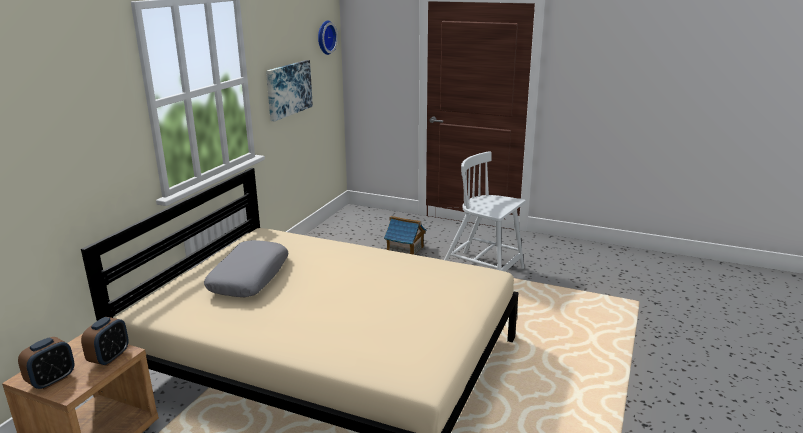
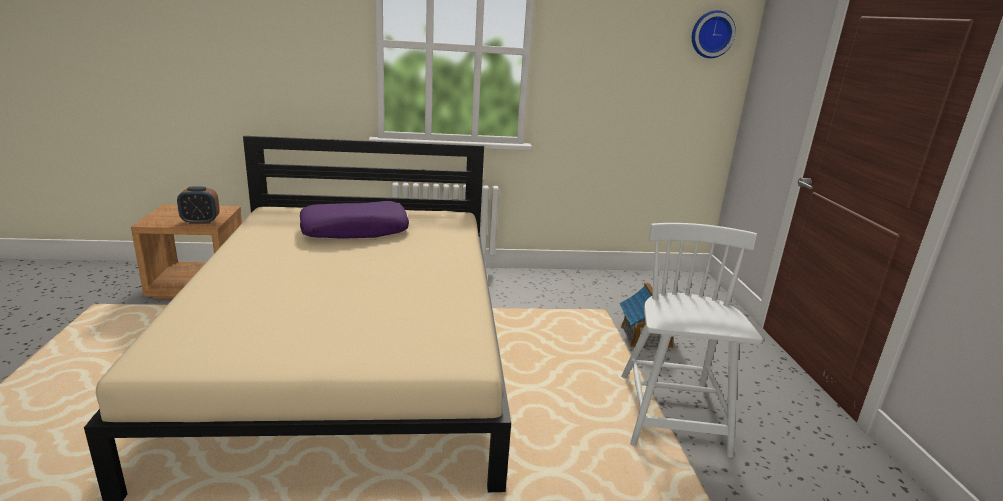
camera: 60 degrees right, 0 degrees up
(52, 380) = (165, 214): alarm clock -> none
(249, 277) = (355, 230): grey pillow -> purple pillow
(288, 89) = (608, 83): picture -> none

